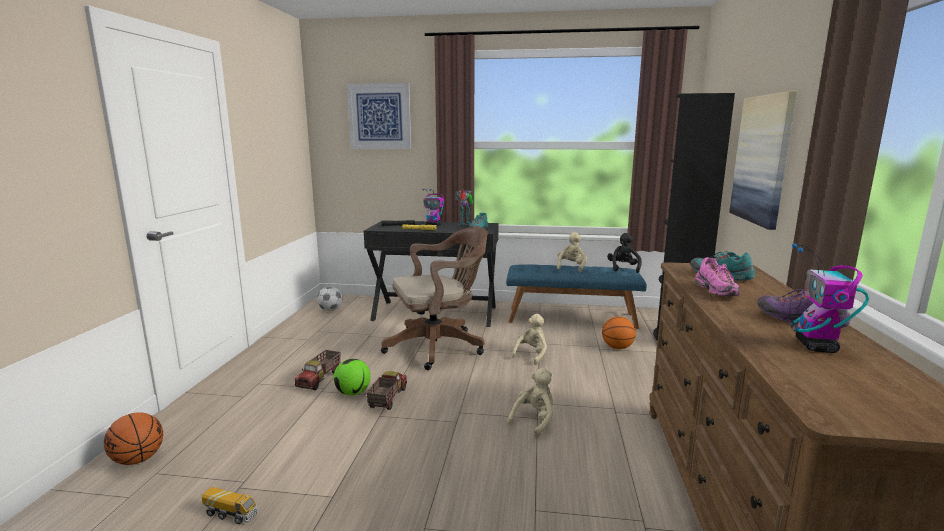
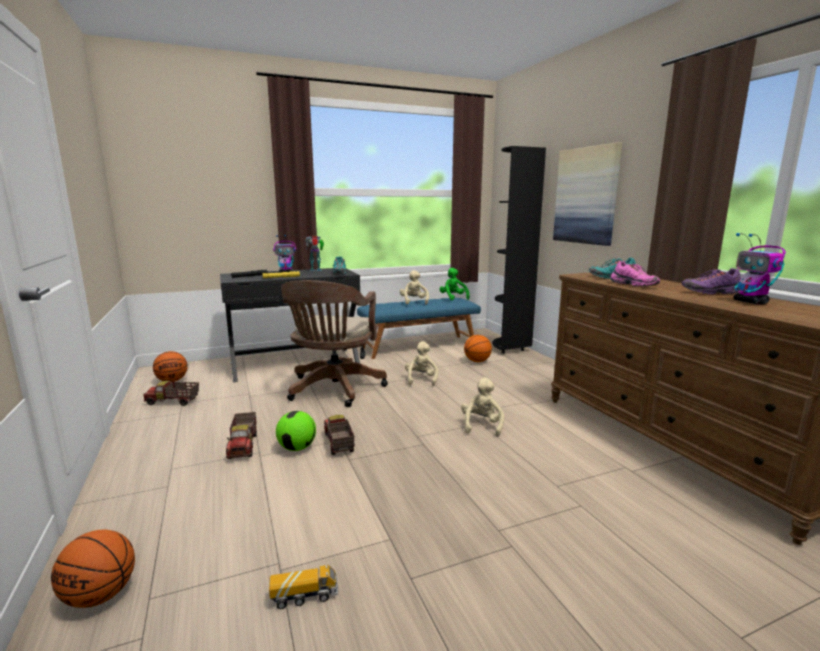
camera: 30 degrees left, 0 degrees up
(313, 329) = (173, 402): none -> toy truck
(330, 310) = (172, 381): football -> basketball
(379, 116) = (203, 159): picture -> none
(439, 346) = (334, 390): brown office chair -> brown office chair turned 150 degrees clockwise
(623, 268) = (453, 298): black plush toy -> green plush toy

